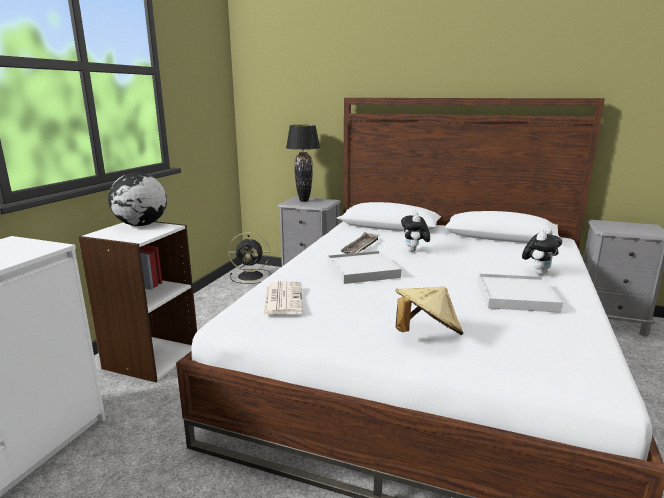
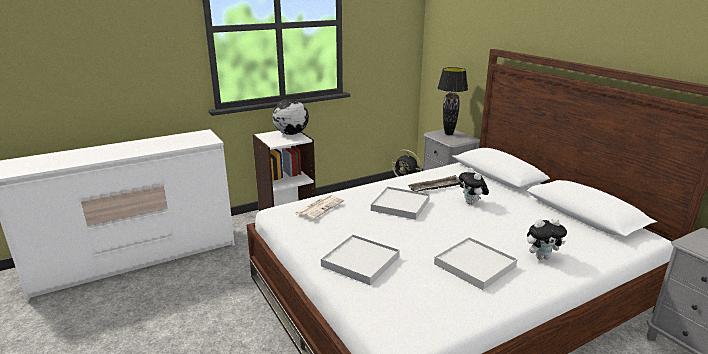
camera: 40 degrees right, 5 degrees up
(414, 251) = (471, 203): plush toy -> plush toy turned 60 degrees counterclockwise
(426, 334) = (360, 261): beige hat -> white tray

